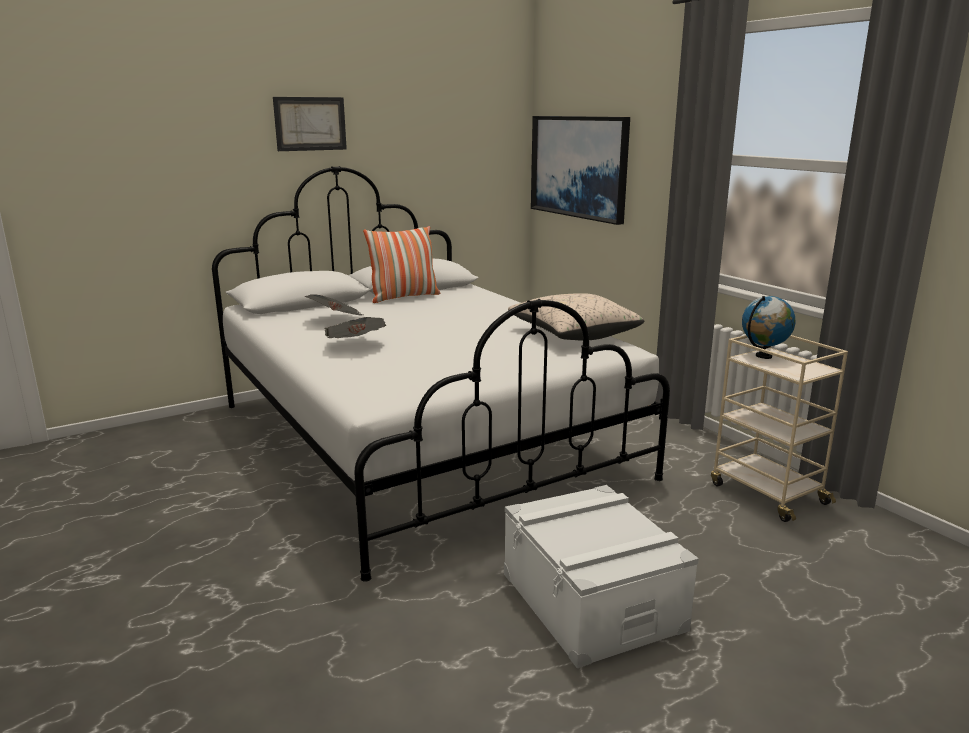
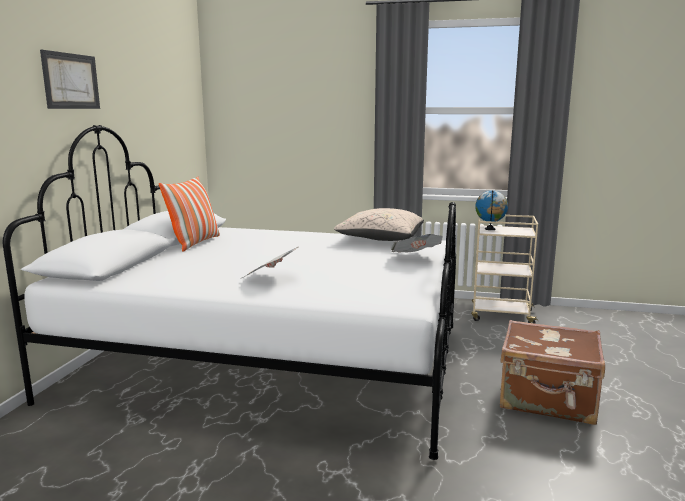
camera: 45 degrees left, 5 degrees down
(337, 320) = (195, 268): newspaper -> newspaper (415, 258)
(579, 167) = (266, 124): picture -> none
(592, 601) = (547, 400): white storage box -> brown suitcase

